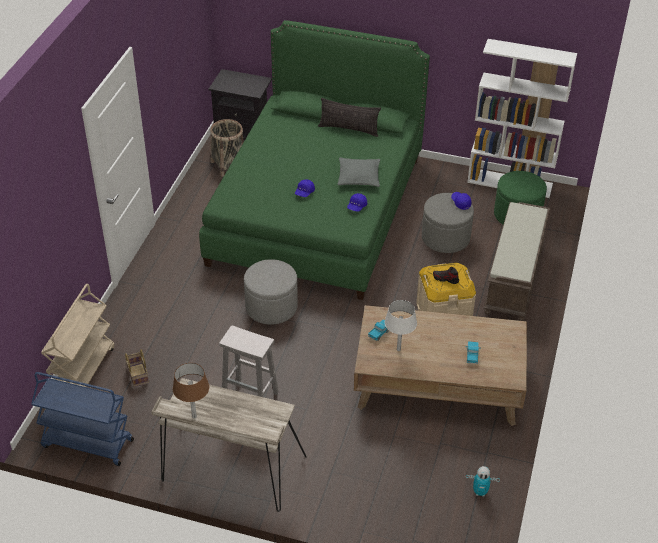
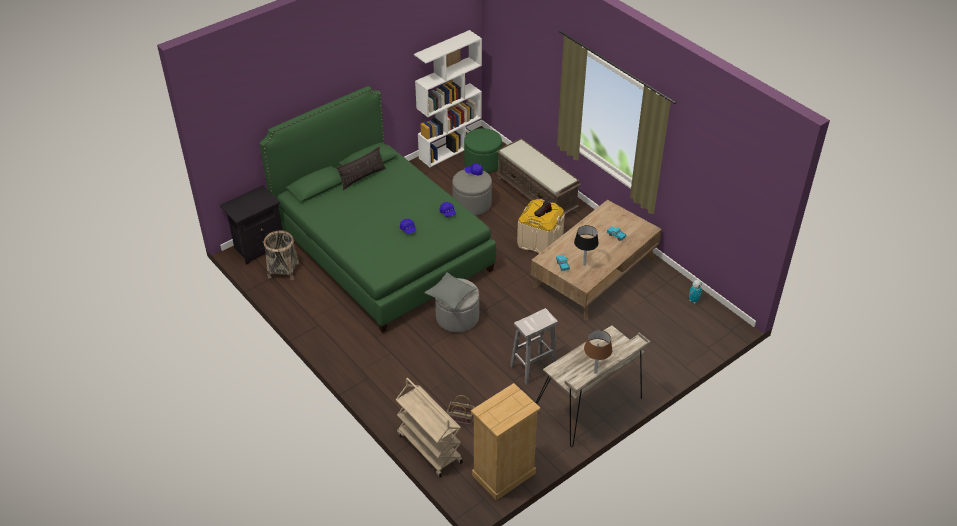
camera: 55 degrees left, 0 degrees up
(87, 443) = (503, 474): blue cart -> beige dresser
(358, 177) = (418, 197): grey pillow -> grey pillow (450, 294)
(398, 349) = (584, 264): white table lamp -> black table lamp

